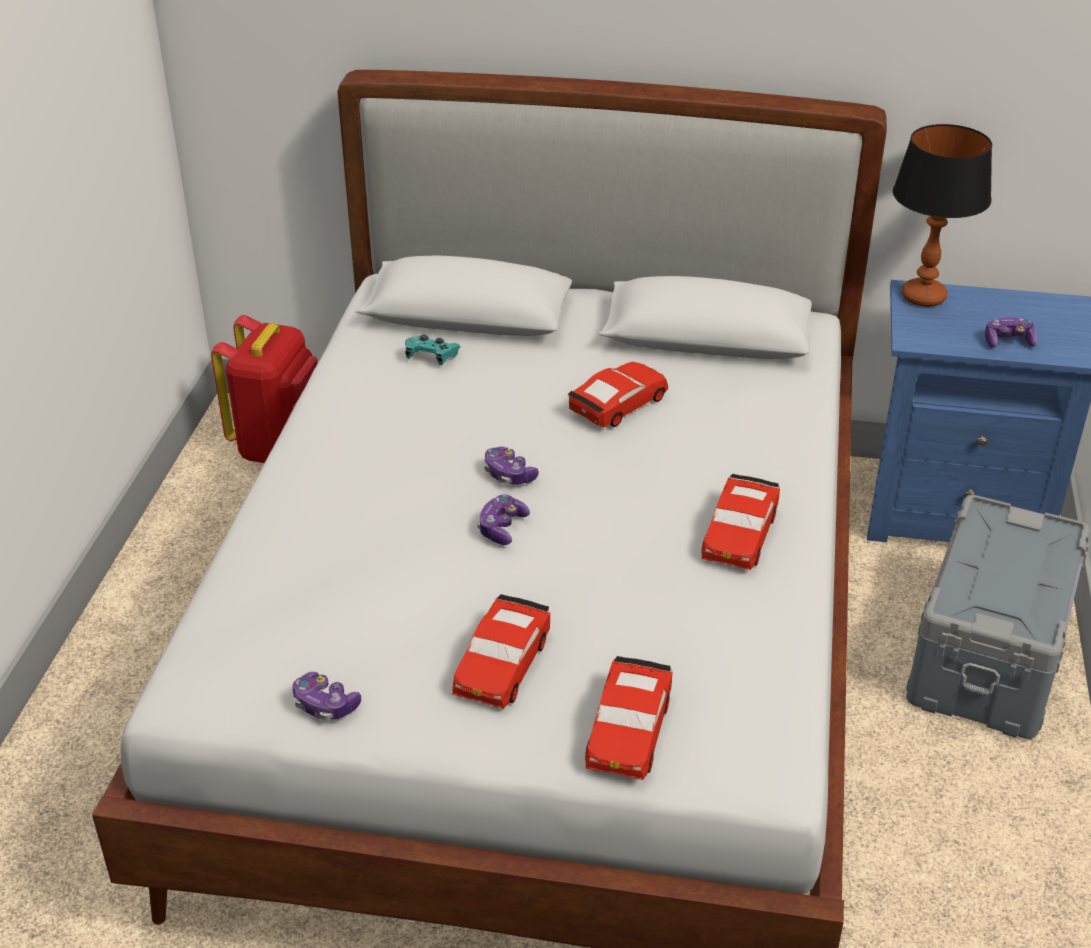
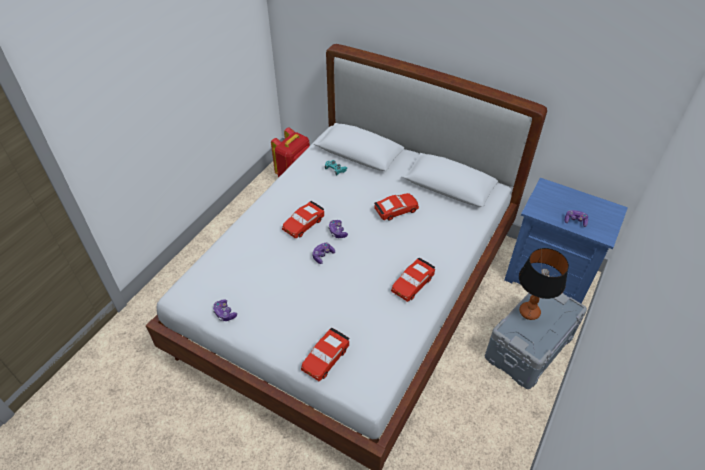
camera: 20 degrees right, 10 degrees up
(502, 664) = (294, 315): red toy car -> red toy car (303, 224)
(924, 297) = (550, 189): table lamp -> table lamp (529, 312)

